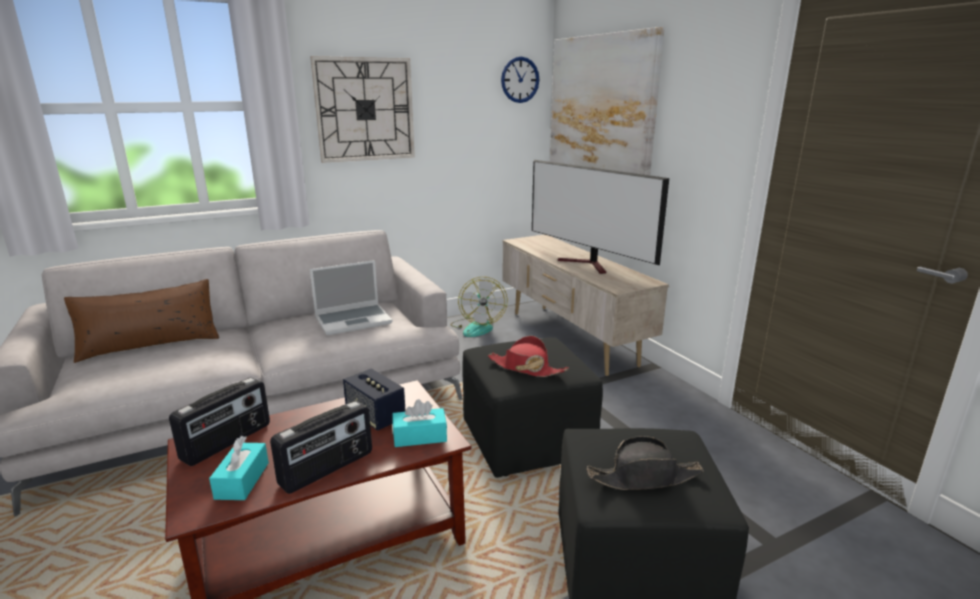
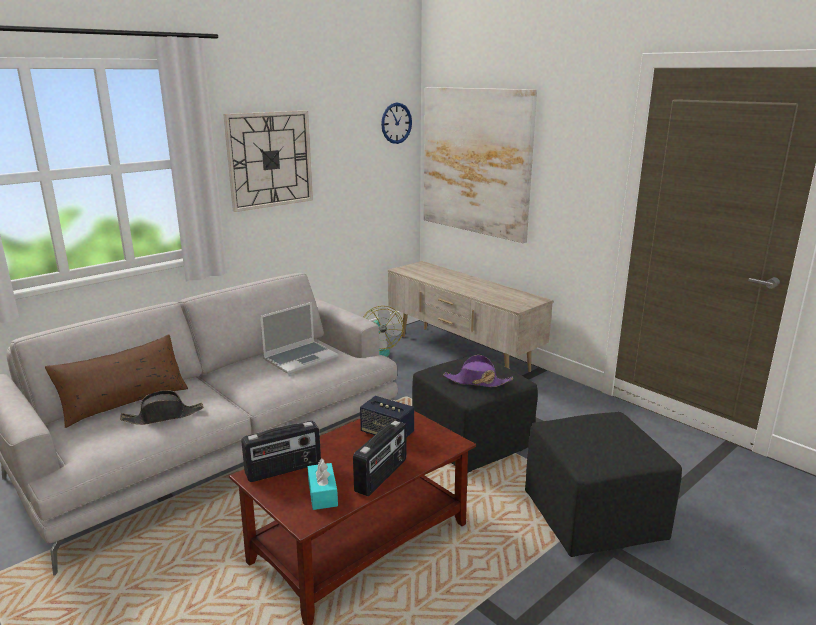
camera: 15 degrees left, 0 degrees up
(227, 442) = (283, 470): radio -> radio turned 45 degrees clockwise
(420, 436) = (433, 443): turquoise tissue box -> none
(526, 368) = (477, 381): red hat -> purple hat
(589, 265) = (480, 288): television -> none
(644, 477) = (606, 446): black hat -> black hat (163, 416)

